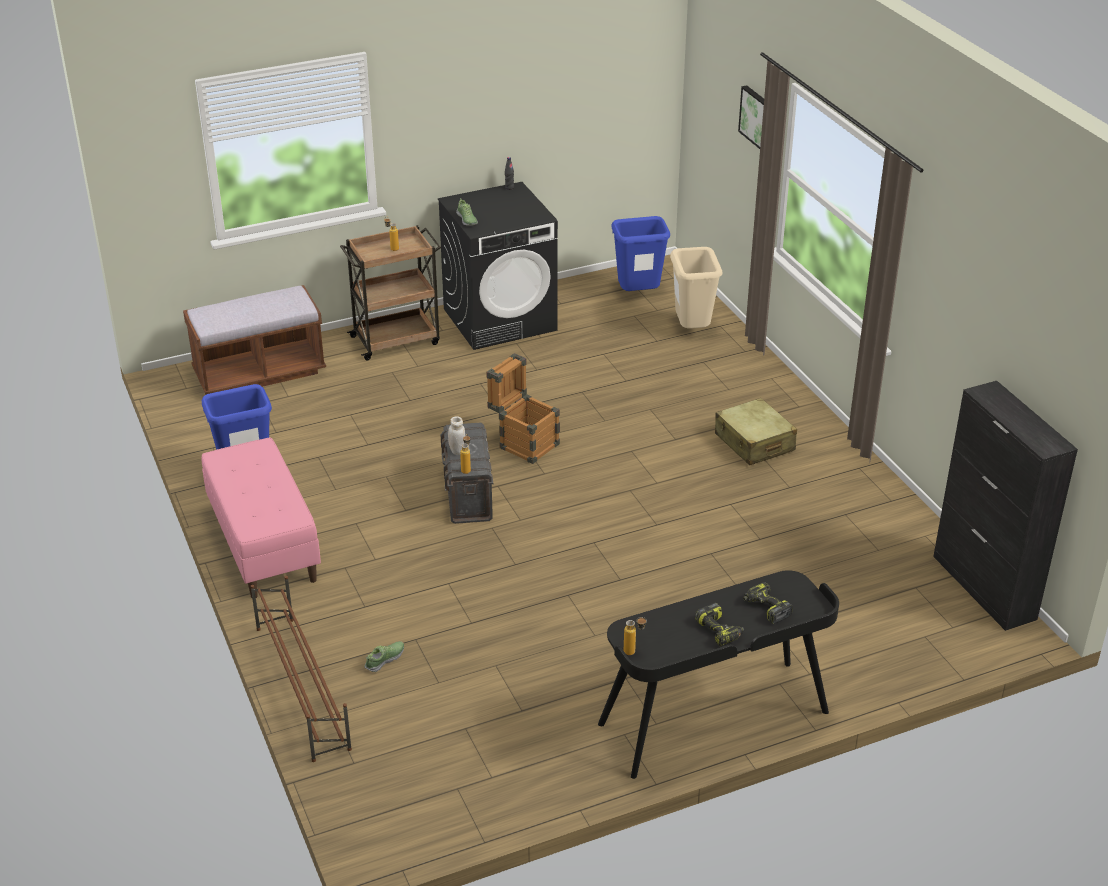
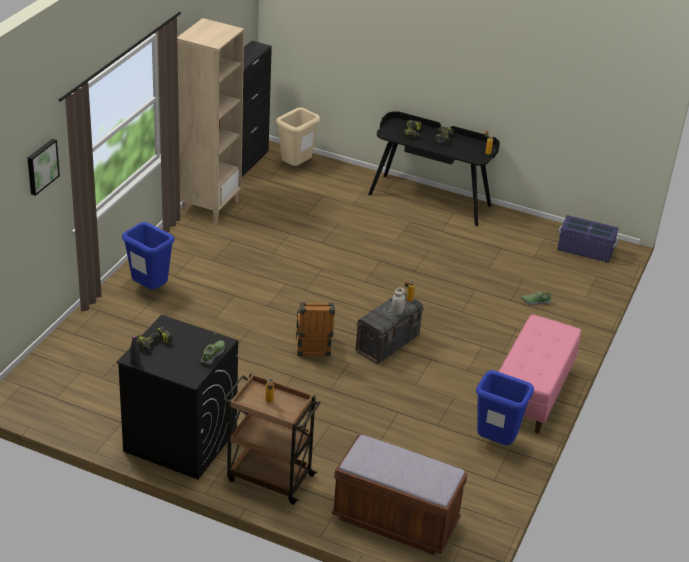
camera: 135 degrees left, 0 degrees up
(302, 686) = (587, 316): brown shoe rack -> none
(416, 799) = (585, 250): none -> purple storage box
(520, 202) = (154, 344): none -> power drill
(638, 295) = (68, 389): blue trash can -> blue trash can (149, 289)
(692, 330) = (94, 343): beige trash can -> beige trash can (295, 167)
(754, 443) = (203, 267): beige suitcase -> none
(886, 505) = (210, 207): none -> beige bookcase

